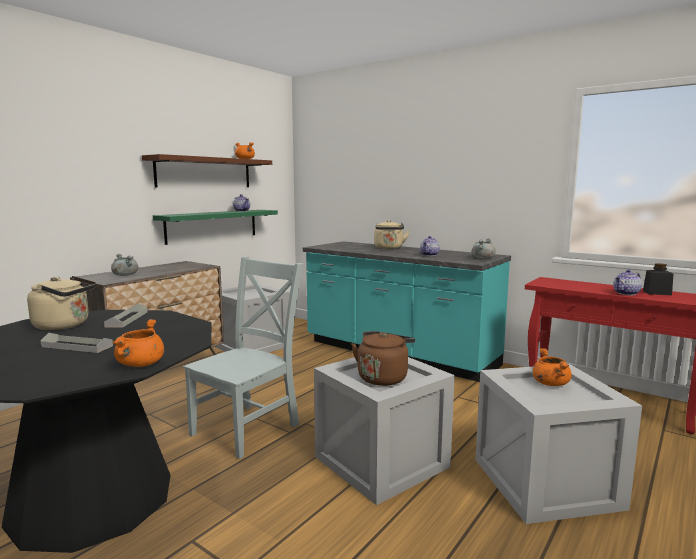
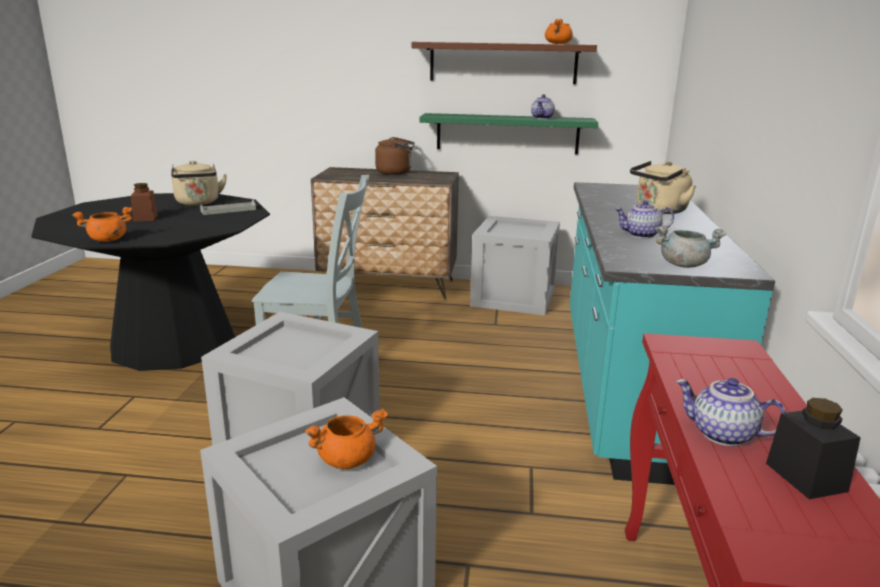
camera: 60 degrees right, 10 degrees up
(77, 346) = (145, 218): grey tray -> brown jar
(125, 275) = (357, 174): grey cooking pot -> none
(383, 377) = (288, 349): brown kettle -> brown kettle (396, 172)

